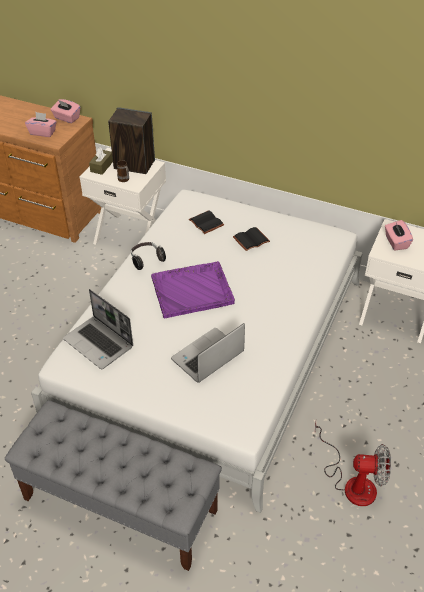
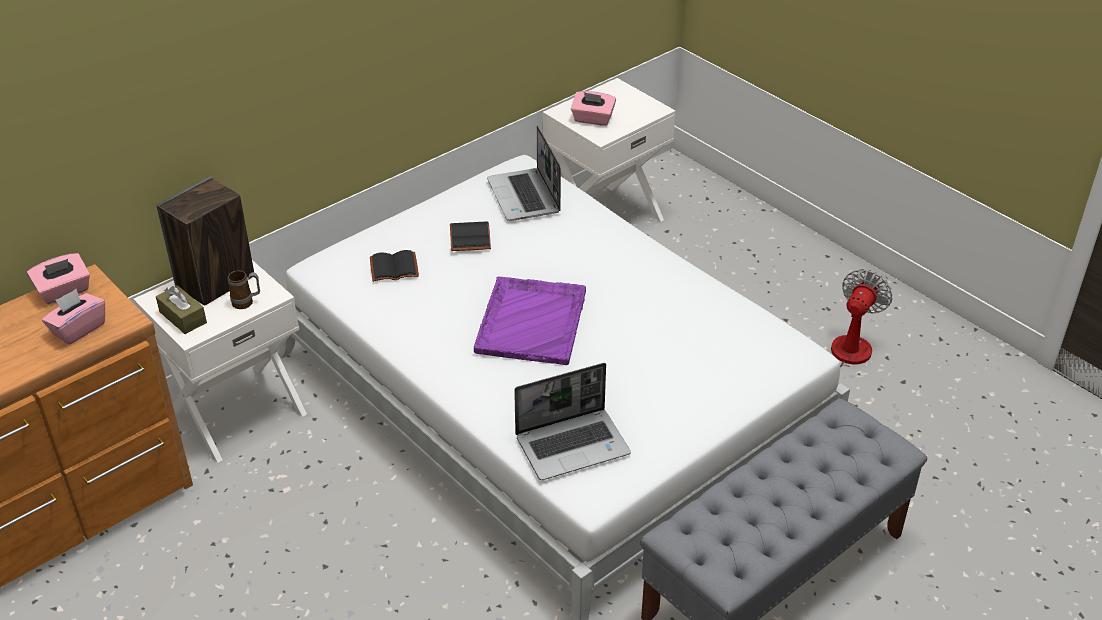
camera: 65 degrees left, 5 degrees down
(146, 260) = (428, 349): headphones -> none
(207, 357) = (666, 347): laptop -> laptop (525, 197)

